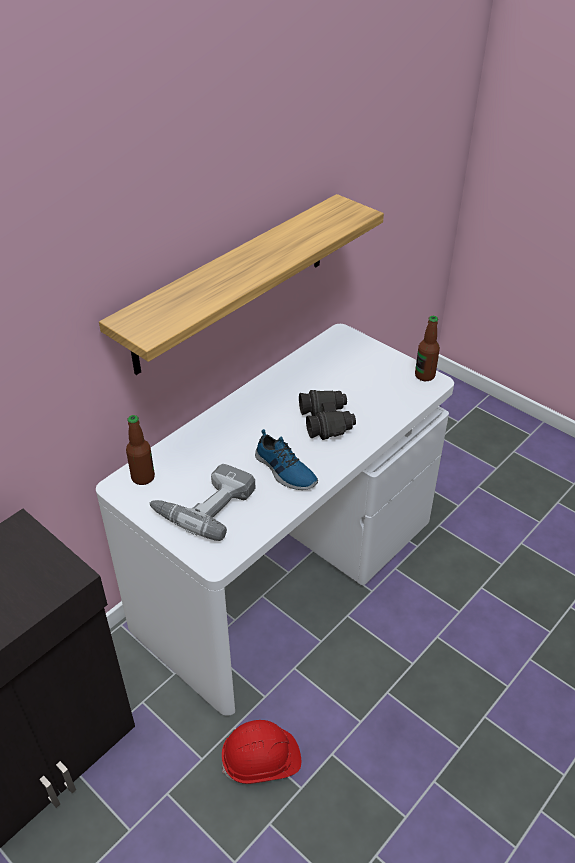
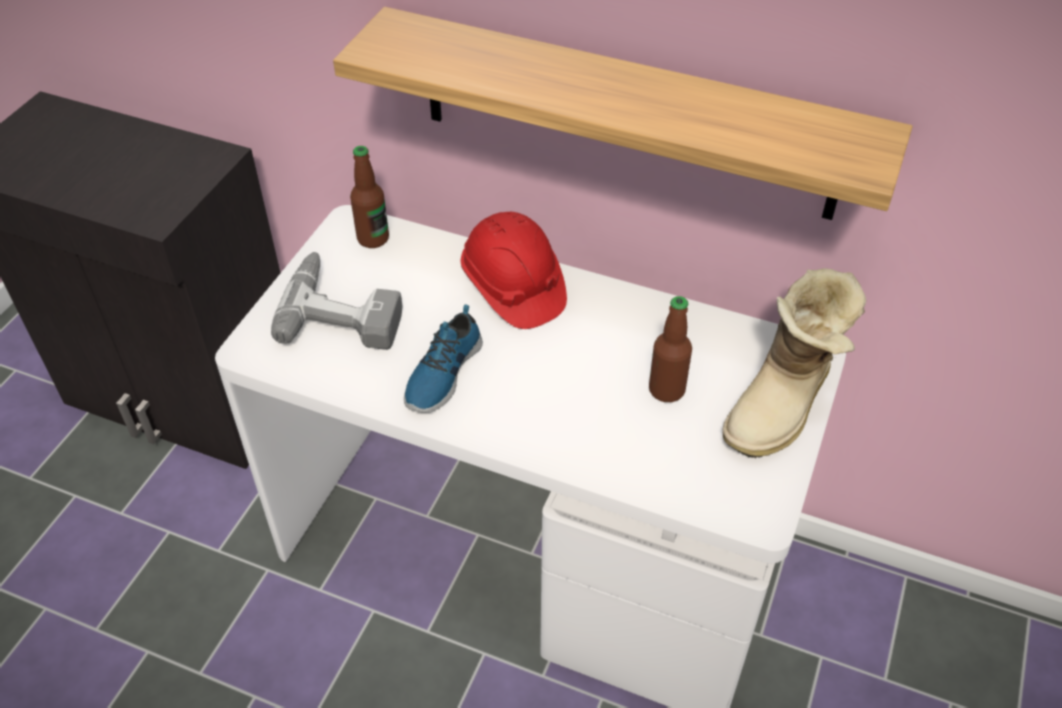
camera: 70 degrees right, 5 degrees up
(261, 761) = (228, 616): red hard hat -> red hard hat (513, 288)
(326, 421) = (574, 393): black binoculars -> none
(369, 353) = (784, 405): none -> boot
(424, 375) = (770, 499): bottle -> bottle (666, 390)

